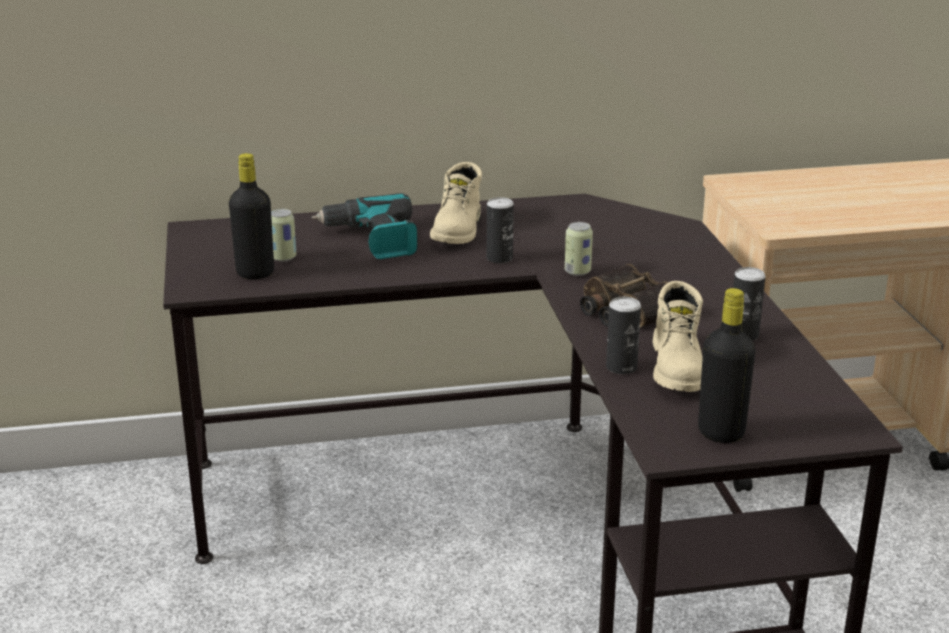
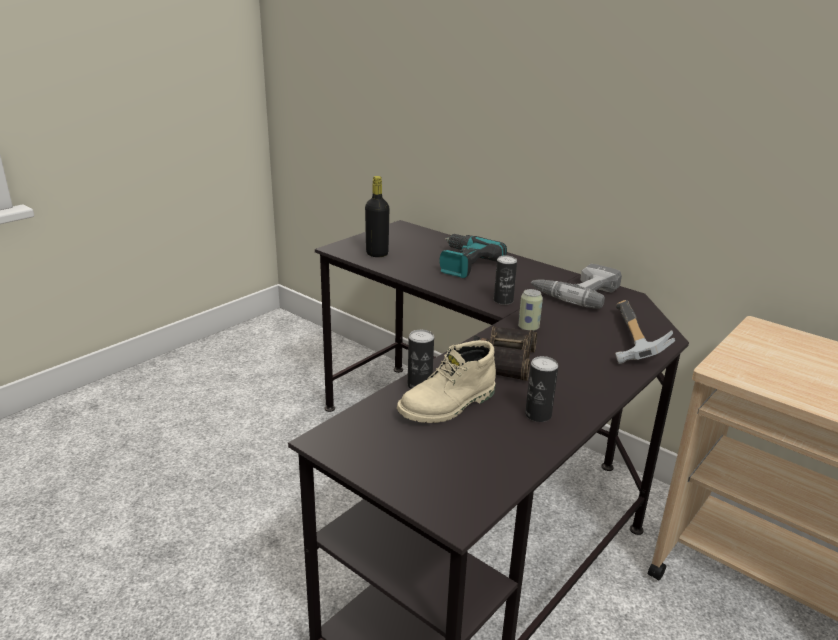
camera: 50 degrees right, 0 degrees up
(283, 257) = (405, 253): can -> none
(458, 230) = (517, 278): beige boot -> none
(536, 219) = (576, 292): none -> power drill
(665, 242) = (627, 340): none -> hammer
(721, 433) = (376, 453): black bottle -> none

